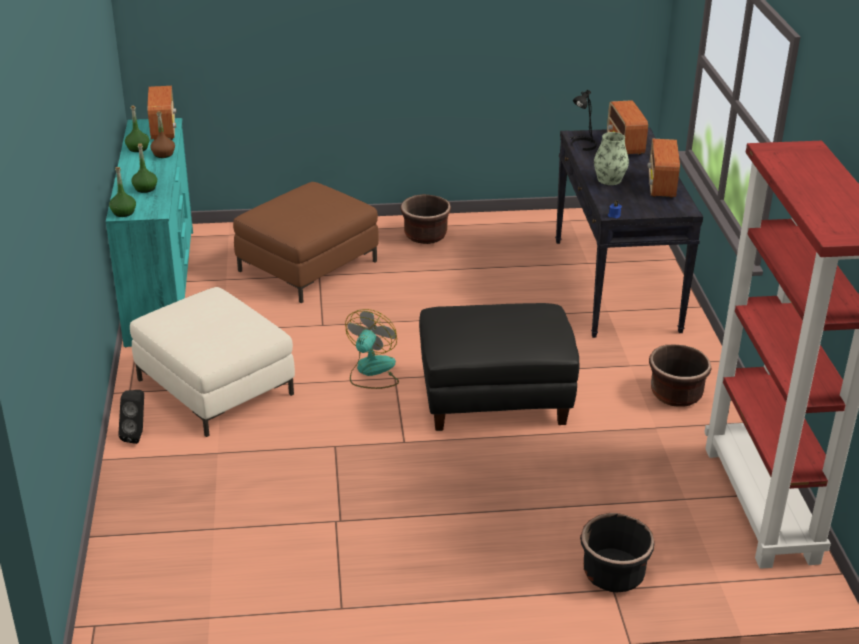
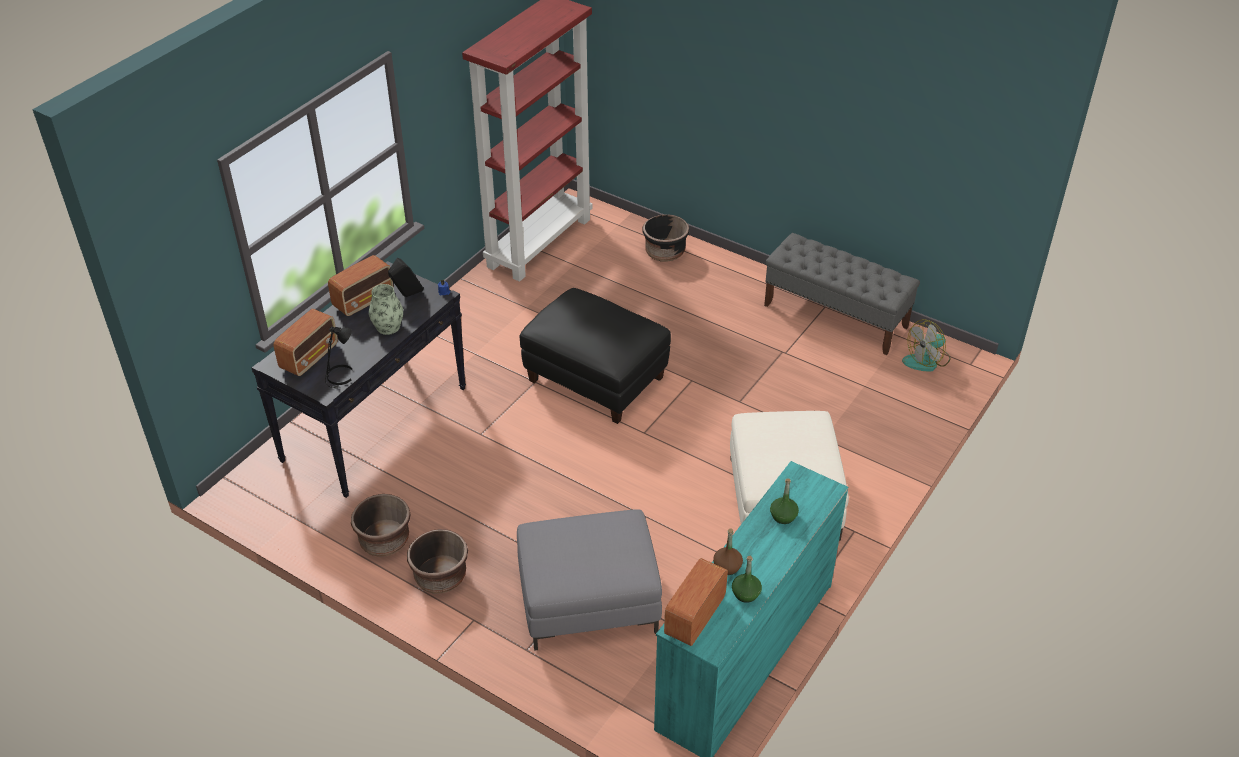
camera: 140 degrees left, 10 degrees up
(123, 212) = (825, 490): green bottle -> none
(137, 435) = (872, 484): black speaker -> black speaker (407, 296)
(308, 266) = (588, 600): brown ottoman -> grey ottoman
(316, 602) = (836, 316): none -> grey bench
(372, 371) = (654, 447): fan -> fan (927, 360)
(675, 394) = (480, 319): brown planter -> brown planter (384, 541)

